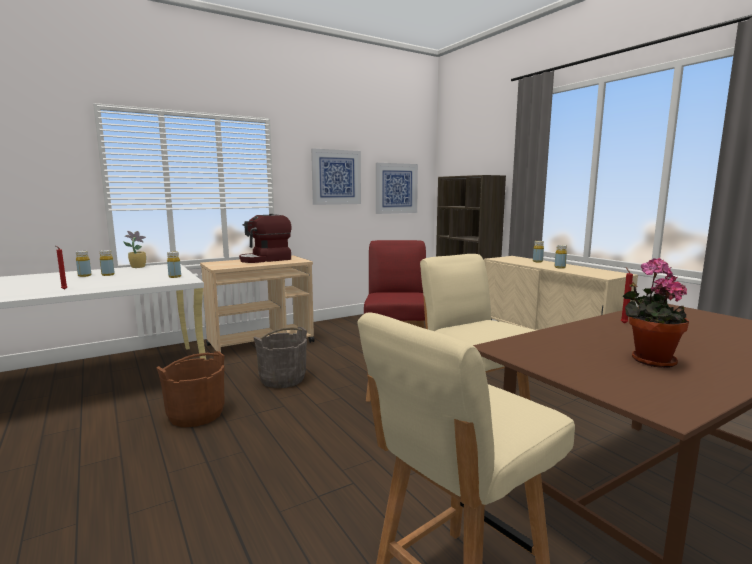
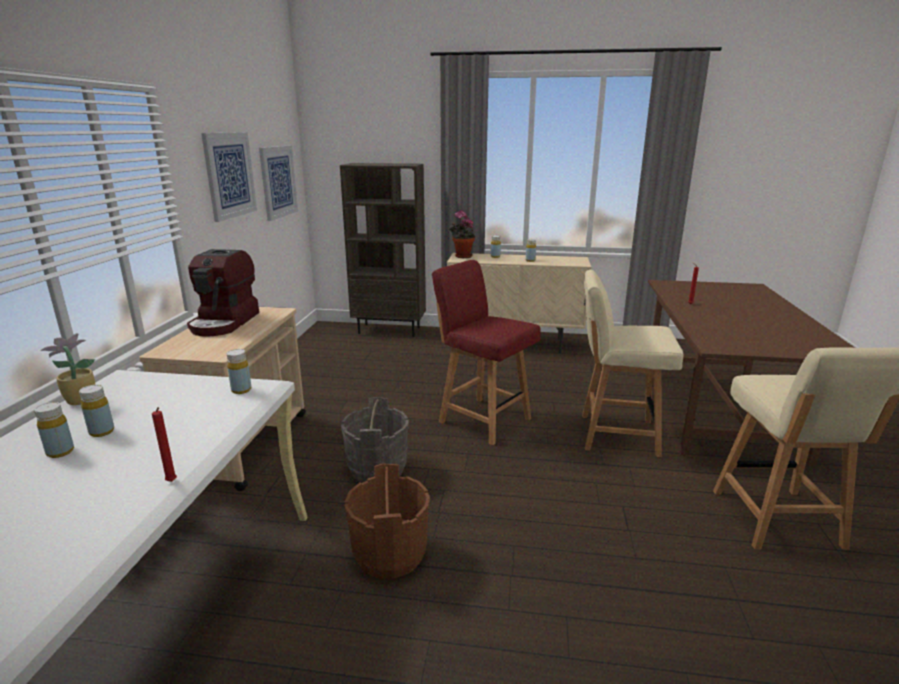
camera: 50 degrees left, 10 degrees up
(649, 360) = (767, 327): potted plant -> potted plant (462, 256)

